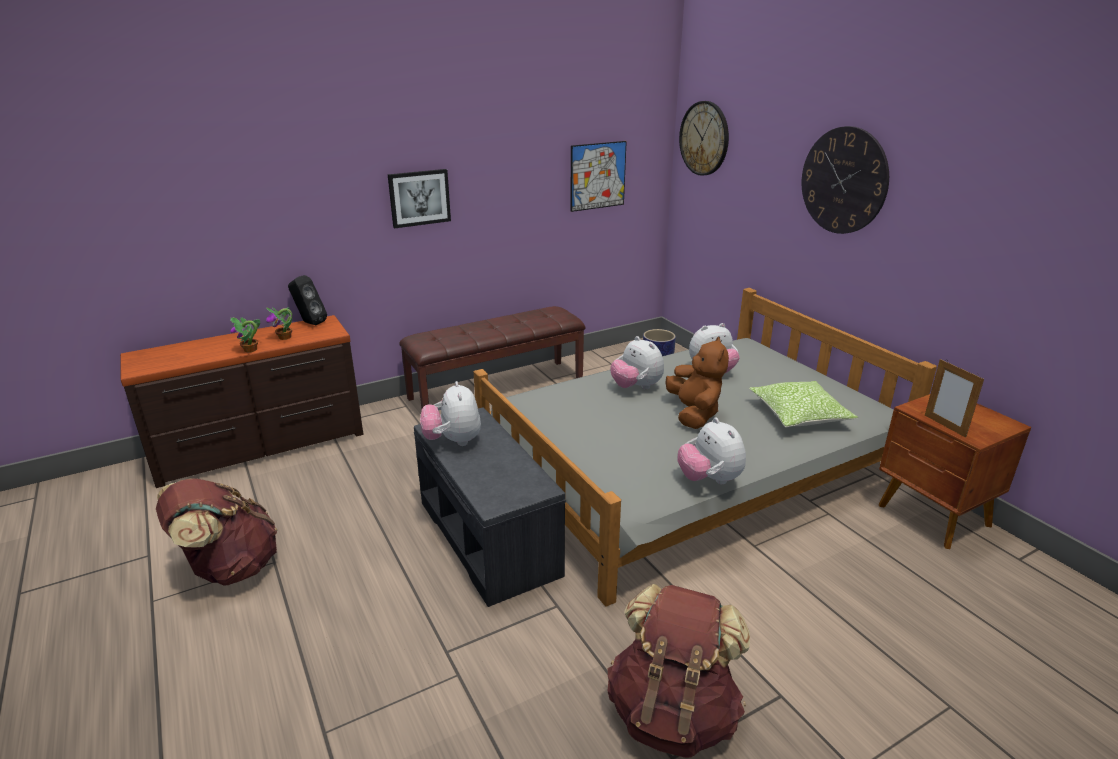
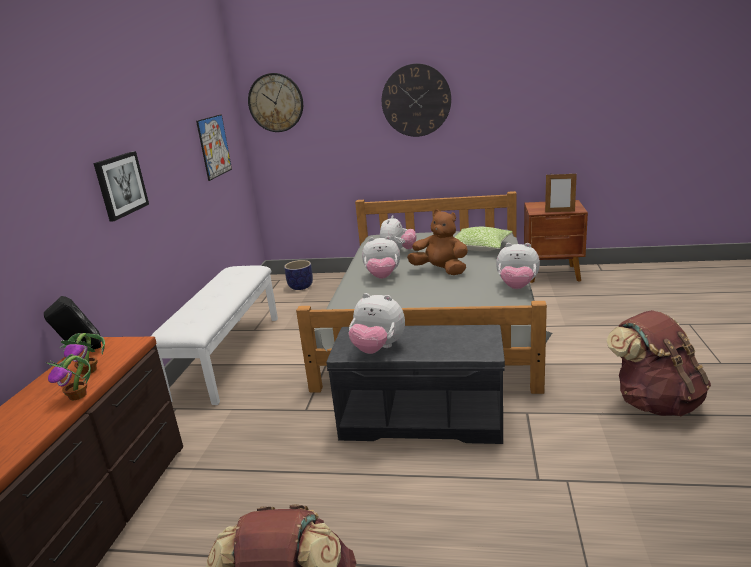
camera: 50 degrees left, 5 degrees down
(497, 388) = (227, 356): brown bench -> white bench

